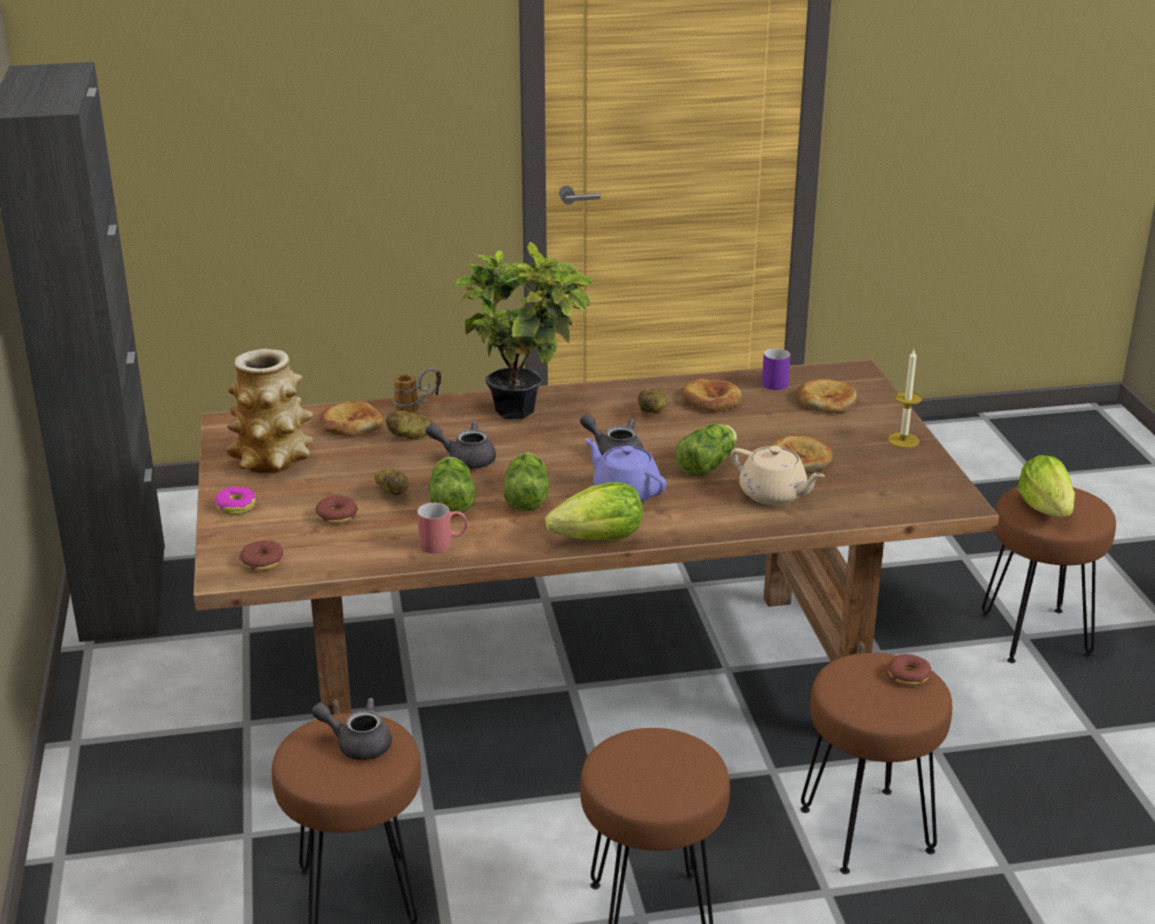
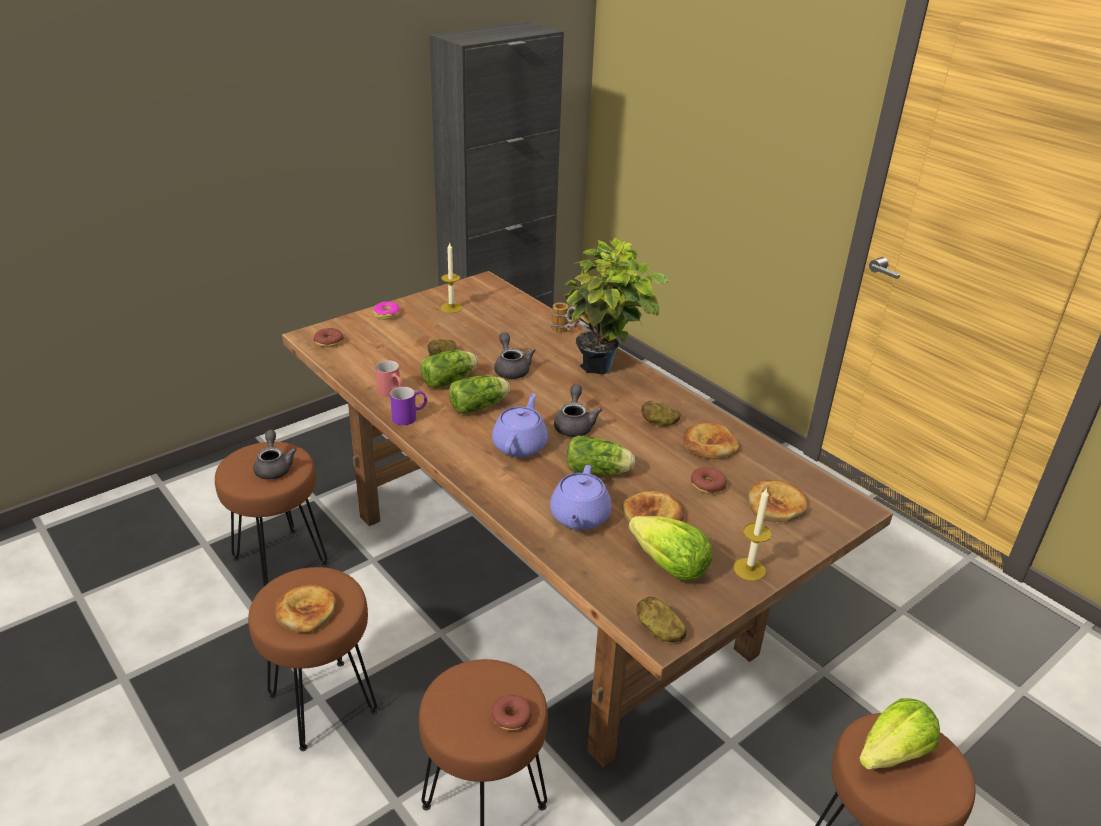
camera: 60 degrees right, 5 degrees up
(273, 460) = (451, 308): vase -> candle
(336, 516) = (400, 348): donut -> donut (707, 485)
(351, 424) = (519, 317): bread -> bread (306, 611)
(410, 436) = (523, 341): potato -> potato (659, 631)
(599, 539) = (444, 452): lettuce -> lettuce (669, 566)
(773, 381) = (779, 467): purple mug -> purple mug (410, 417)
(774, 495) = (579, 517): beige teapot -> purple teapot

